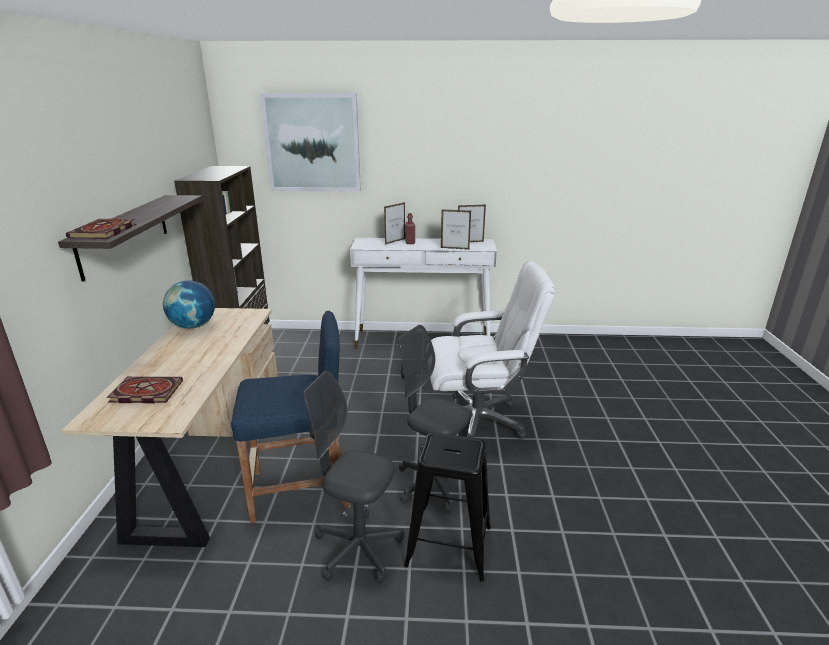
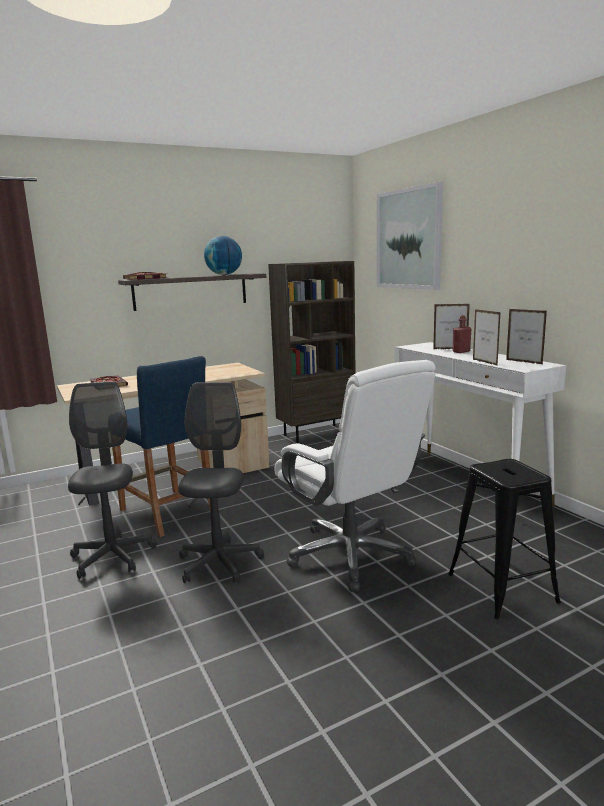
camera: 60 degrees right, 10 degrees down
(193, 326) = (208, 369): globe -> globe (224, 275)
(449, 546) = (138, 597): black stool -> black stool (502, 588)

